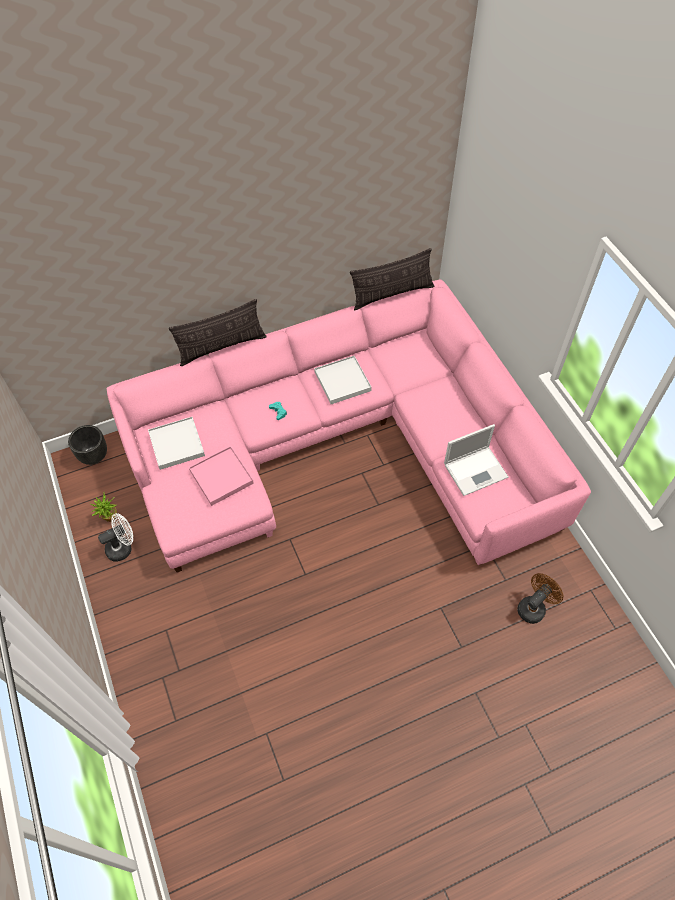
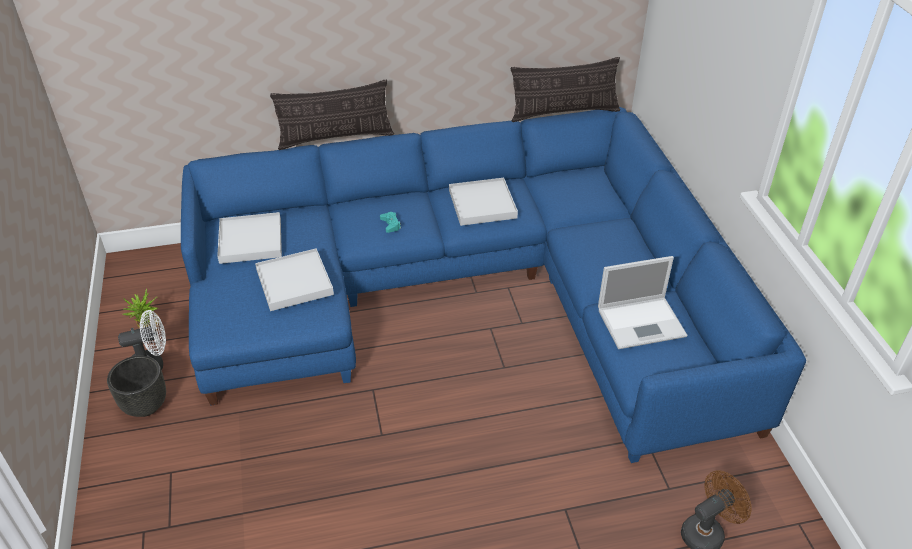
camera: 10 degrees right, 15 degrees down
(94, 455) = (157, 262): black planter -> black planter (146, 405)
(221, 477) = (294, 282): pink tray -> white tray
(343, 444) = (474, 293): pink sofa -> blue sofa

